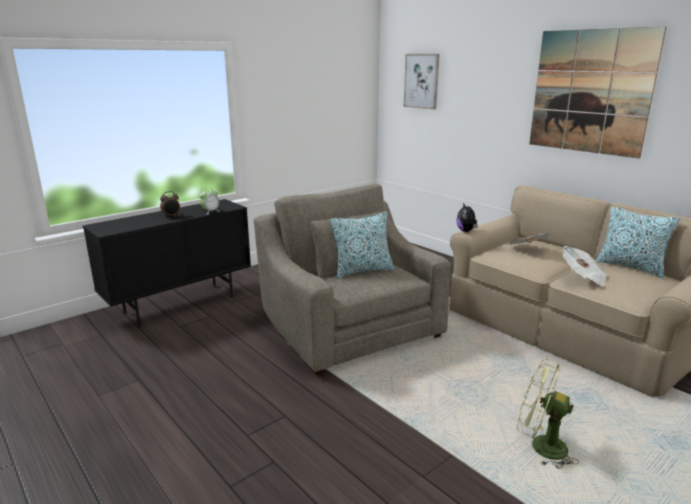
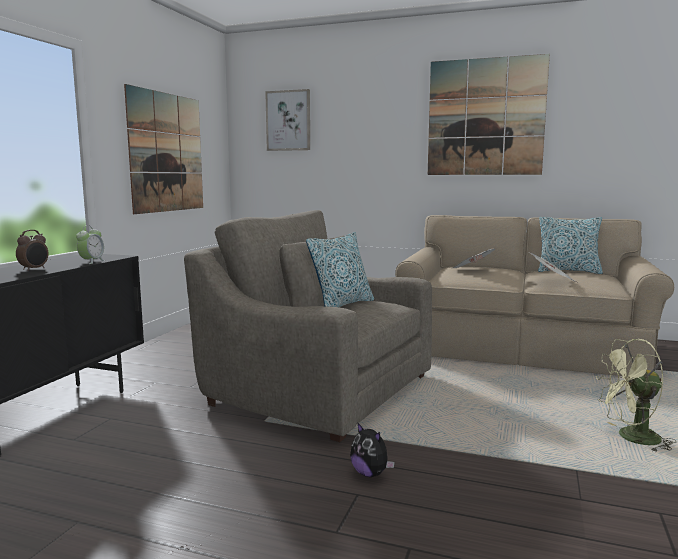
camera: 30 degrees left, 10 degrees down
(309, 114) = (166, 153): none -> picture
(466, 231) = (410, 259): plush toy -> plush toy (370, 473)

